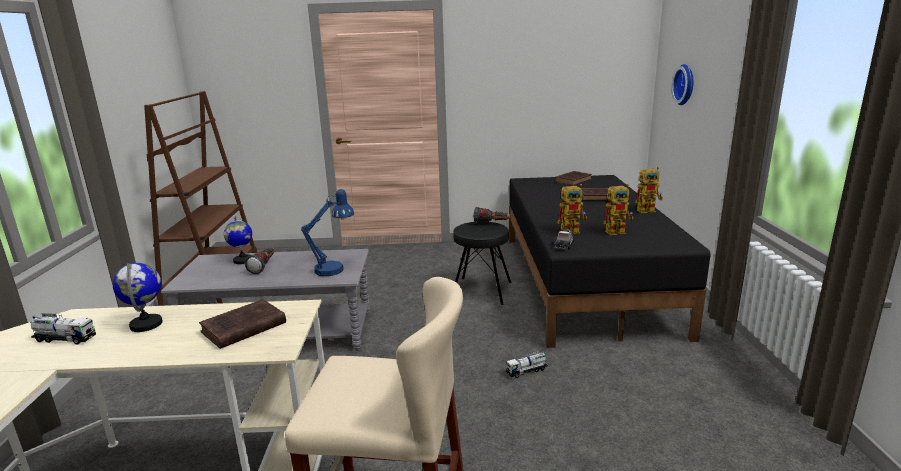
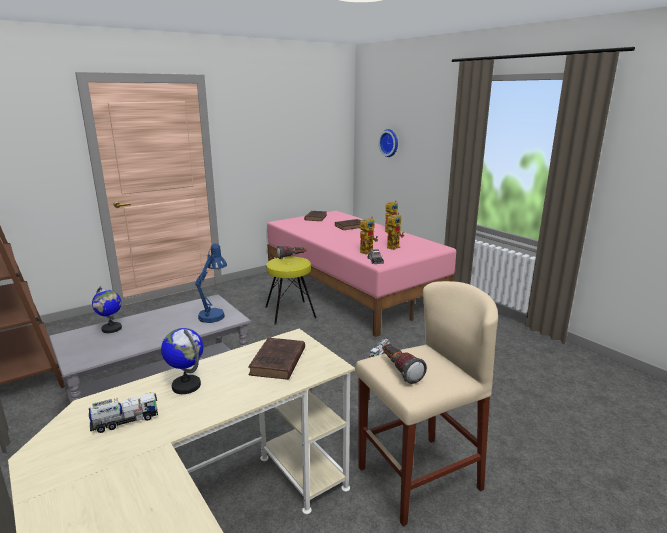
camera: 35 degrees left, 0 degrees up
(264, 266) = (143, 328): flashlight -> flashlight (399, 370)
(482, 290) = (290, 312): black stool -> yellow stool
(585, 281) = (352, 289): black bed -> pink bed

